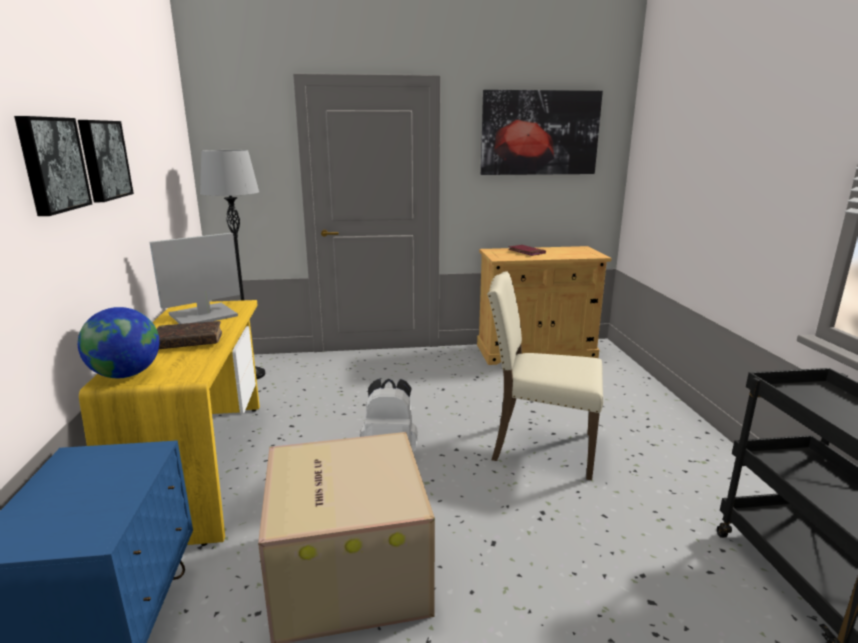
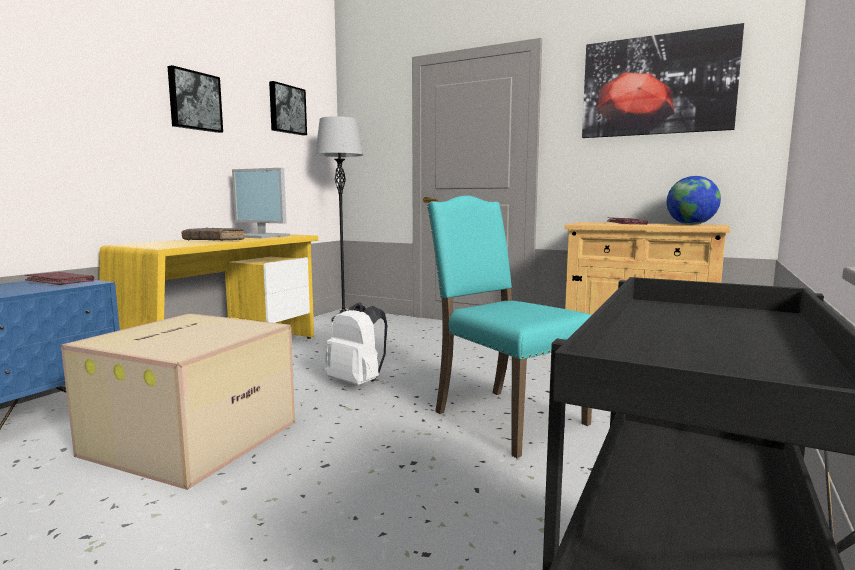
camera: 35 degrees right, 10 degrees down
(51, 164) = (123, 86): picture -> picture (286, 109)
(99, 461) = (60, 281): none -> red book
(126, 375) = (139, 244): globe -> globe (691, 224)
(202, 316) = (260, 236): monitor -> monitor turned 150 degrees counterclockwise
(540, 447) = (505, 418): beige chair -> turquoise chair

